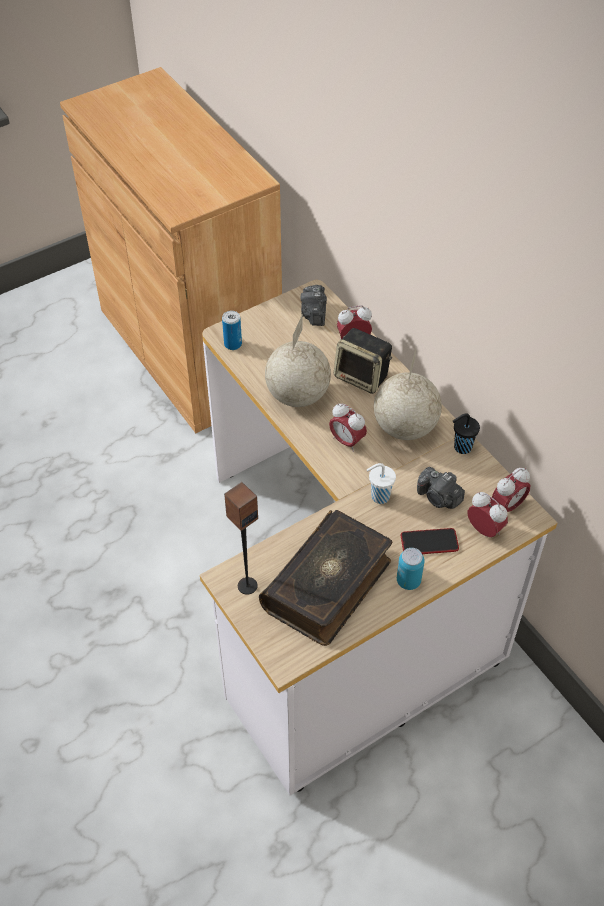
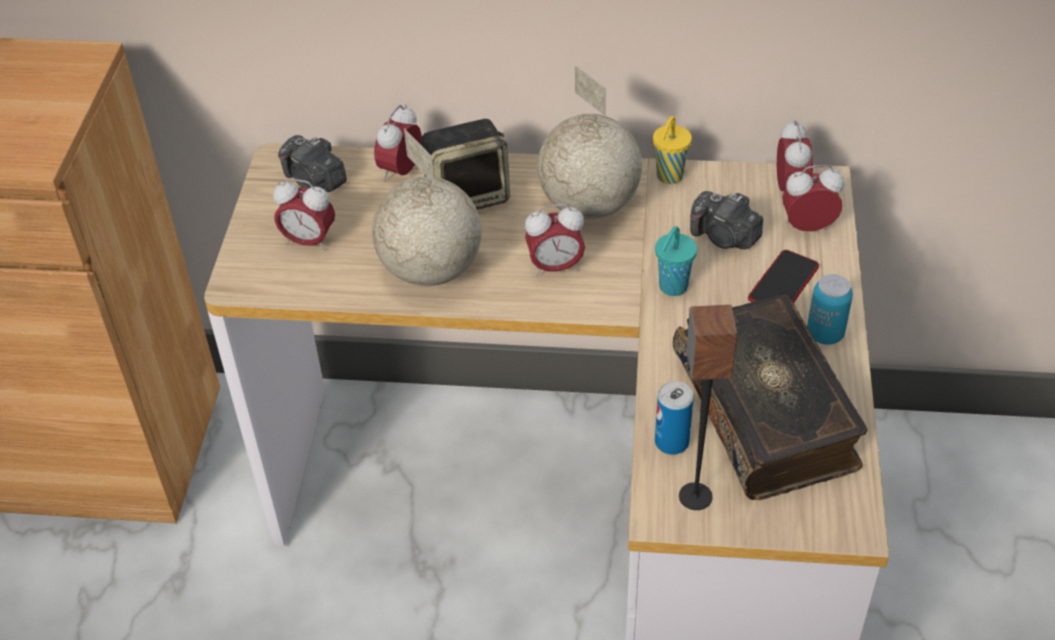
camera: 50 degrees left, 5 degrees down
(233, 344) = (268, 283): can -> can (671, 442)
(272, 340) = (309, 241): none -> alarm clock
(379, 497) = (672, 287): white cup -> turquoise cup
(439, 497) = (724, 237): camera -> camera turned 45 degrees clockwise
(461, 447) = (668, 177): black cup -> yellow cup

